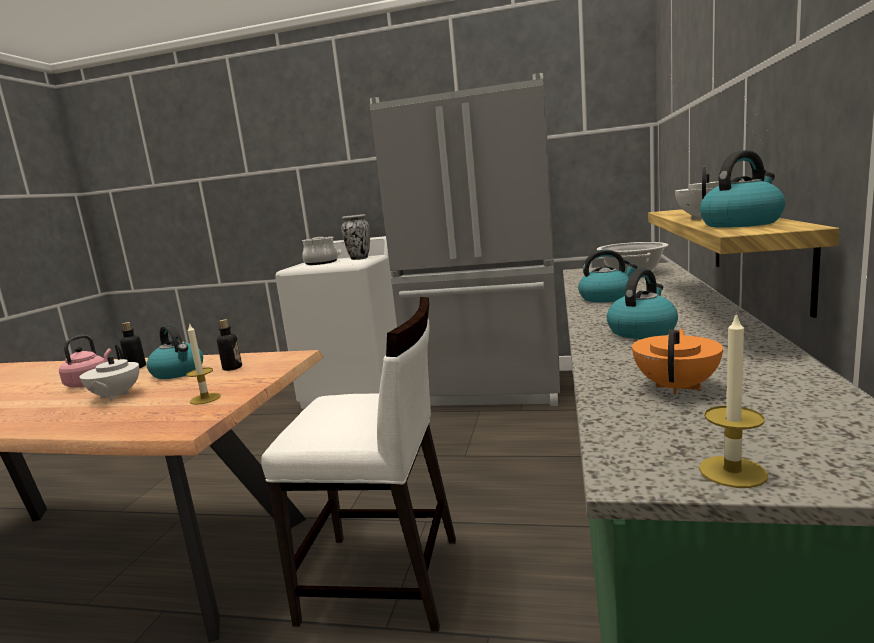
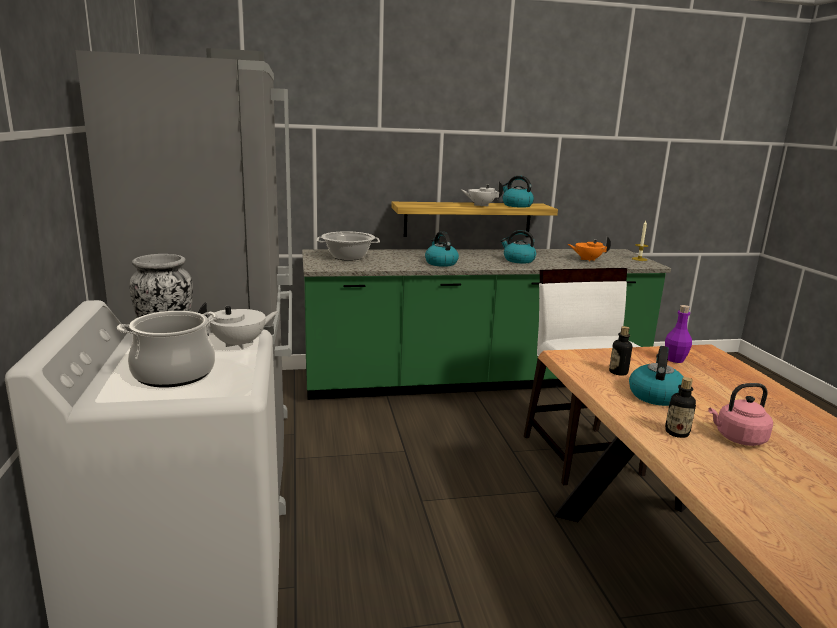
camera: 115 degrees left, 5 degrees up
(115, 396) = (726, 401): white teapot -> white teapot (239, 344)
(205, 398) = (675, 360): candle -> purple bottle

